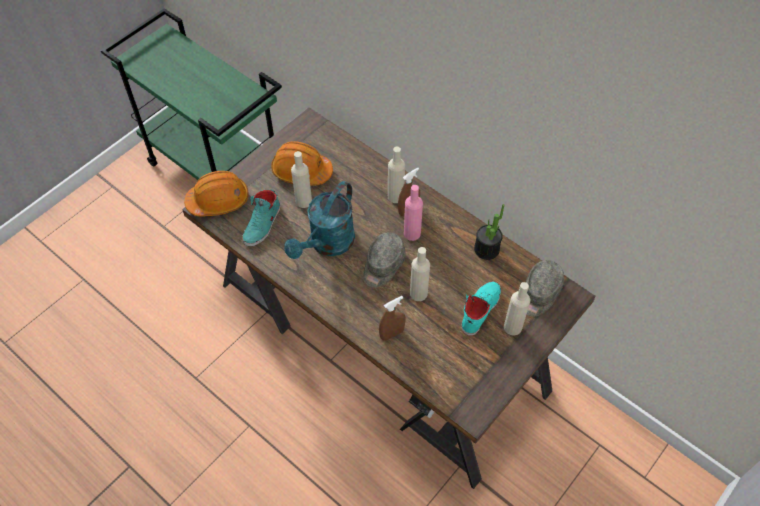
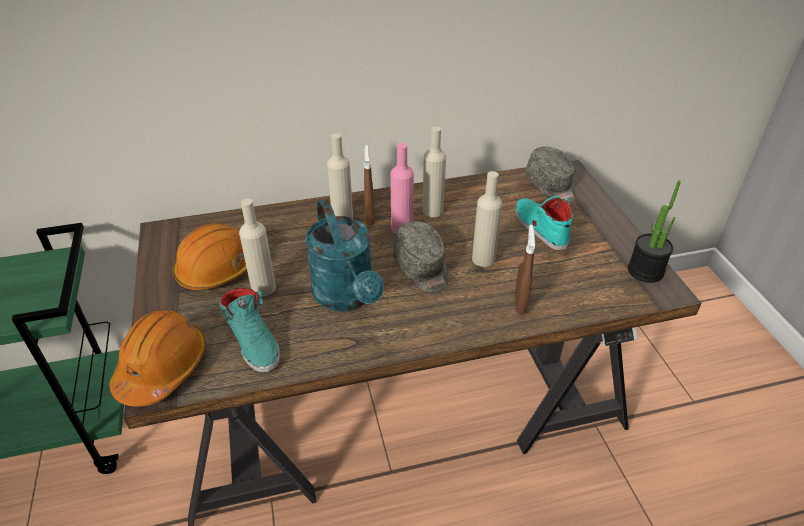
camera: 55 degrees left, 15 degrees down
(486, 249) = (470, 192): potted plant -> potted plant (645, 271)
(512, 327) = (577, 218): beige bottle -> beige bottle (432, 210)

